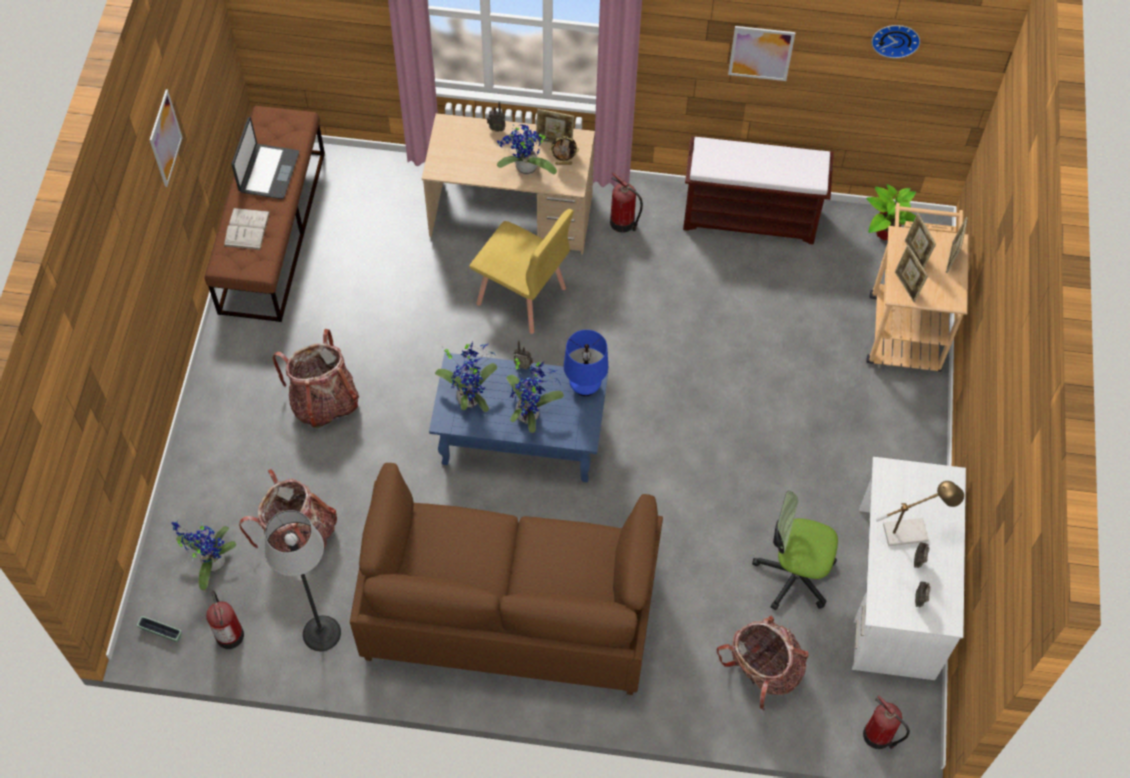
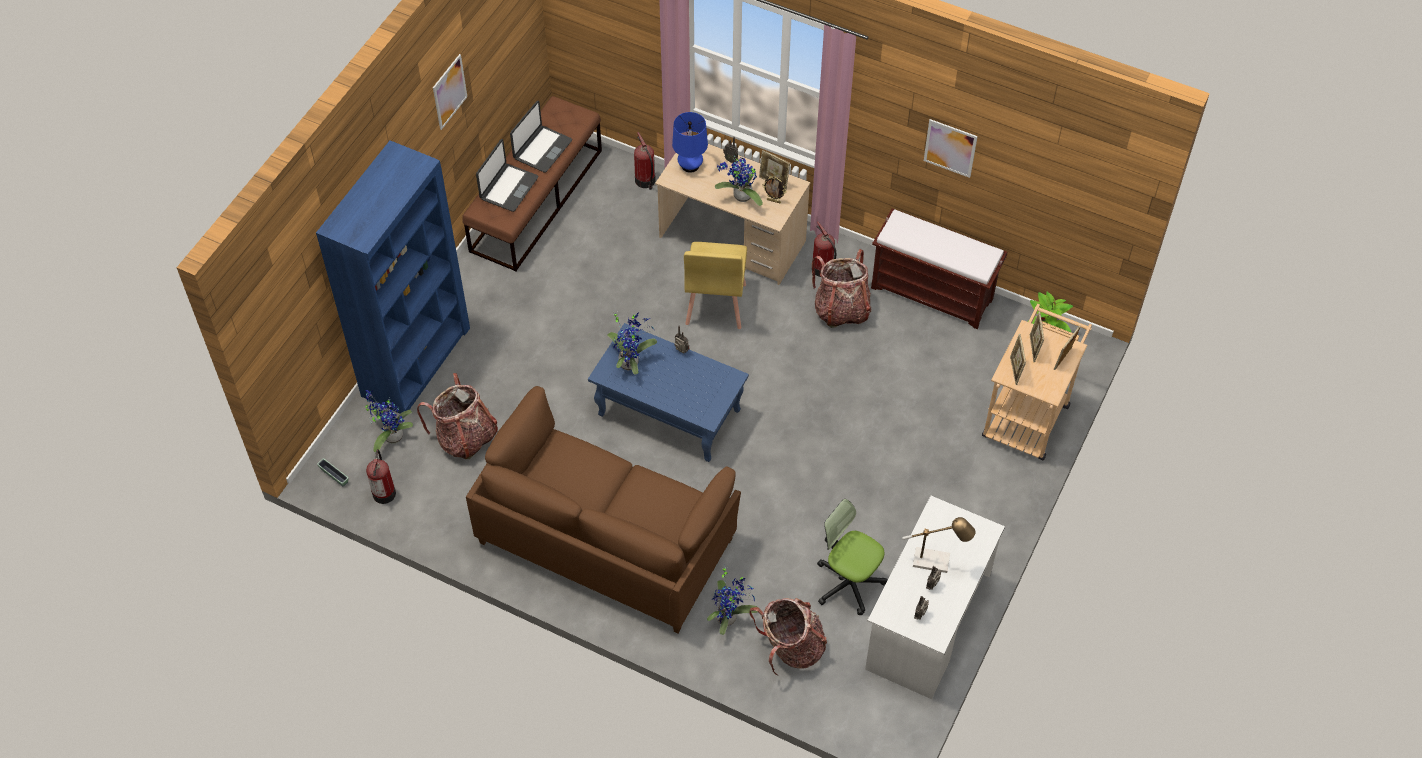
camera: 20 degrees right, 5 degrees down
(206, 463) = (416, 361): none -> blue bookcase
(247, 229) = (508, 188): white book -> laptop
(321, 633) = (454, 513): floor lamp -> none
(324, 402) = (525, 341): backpack -> backpack (841, 309)
(521, 297) = (715, 304): yellow chair -> yellow chair turned 45 degrees clockwise
(530, 413) = (673, 387): potted plant -> potted plant (729, 617)
(585, 386) = (725, 380): blue table lamp -> blue table lamp (690, 165)
(879, 736) = (866, 727): fire extinguisher -> fire extinguisher (645, 181)
(896, 38) = (1058, 161): wall clock -> none

